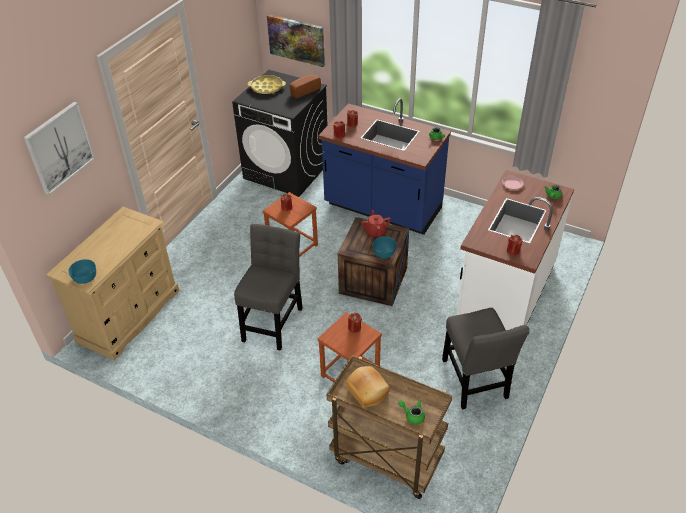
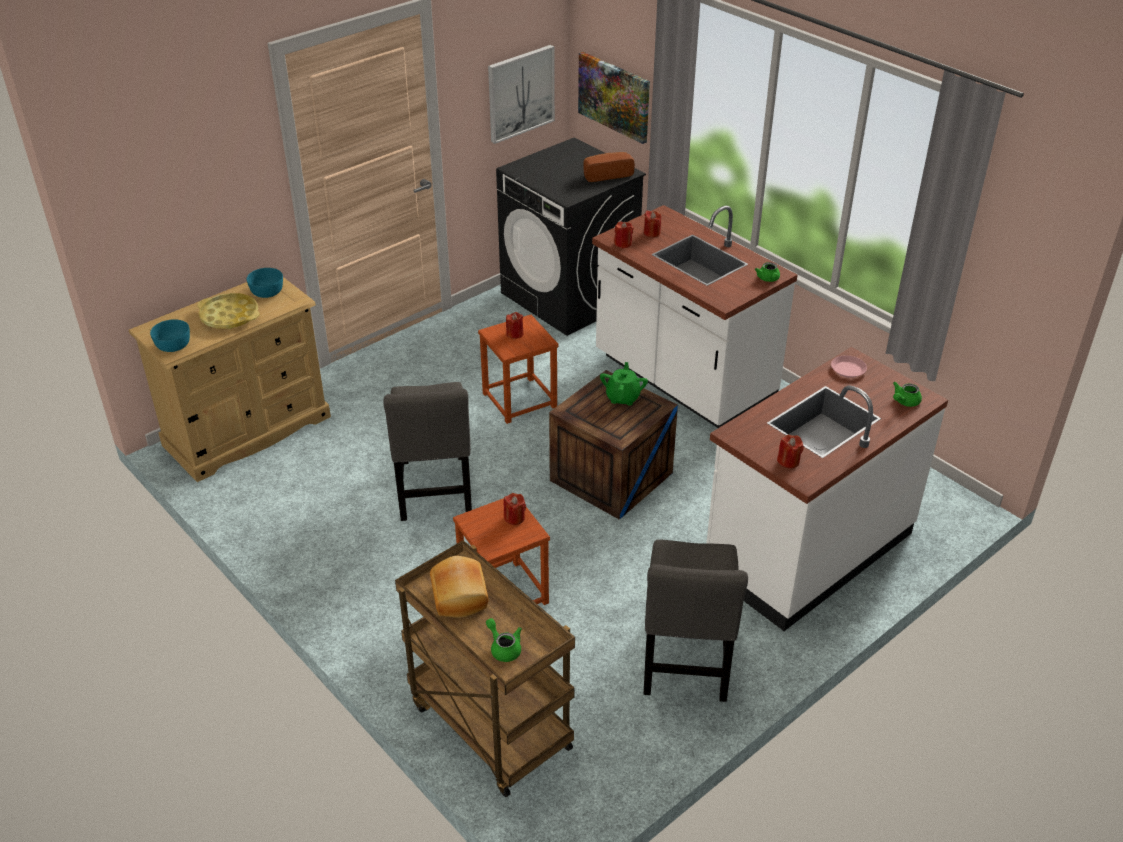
camera: 20 degrees right, 5 degrees down
(59, 147) = (183, 156): picture -> picture (520, 93)
(267, 87) = (556, 160): yellow tray -> yellow tray (229, 316)
(273, 321) = (435, 492): grey chair -> grey chair turned 135 degrees clockwise
(375, 232) = (623, 397): red teapot -> green teapot
(382, 209) = (682, 381): blue counter -> white counter
(383, 252) = (618, 428): turquoise bowl -> turquoise bowl (266, 291)

